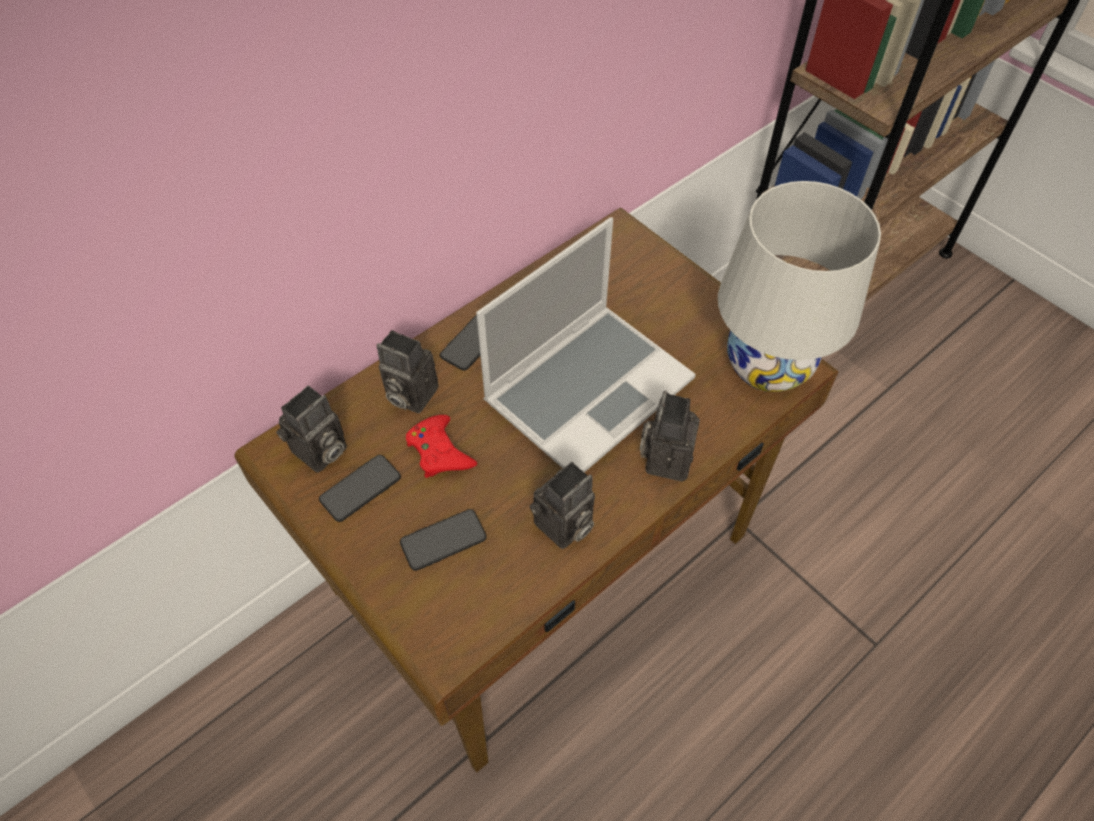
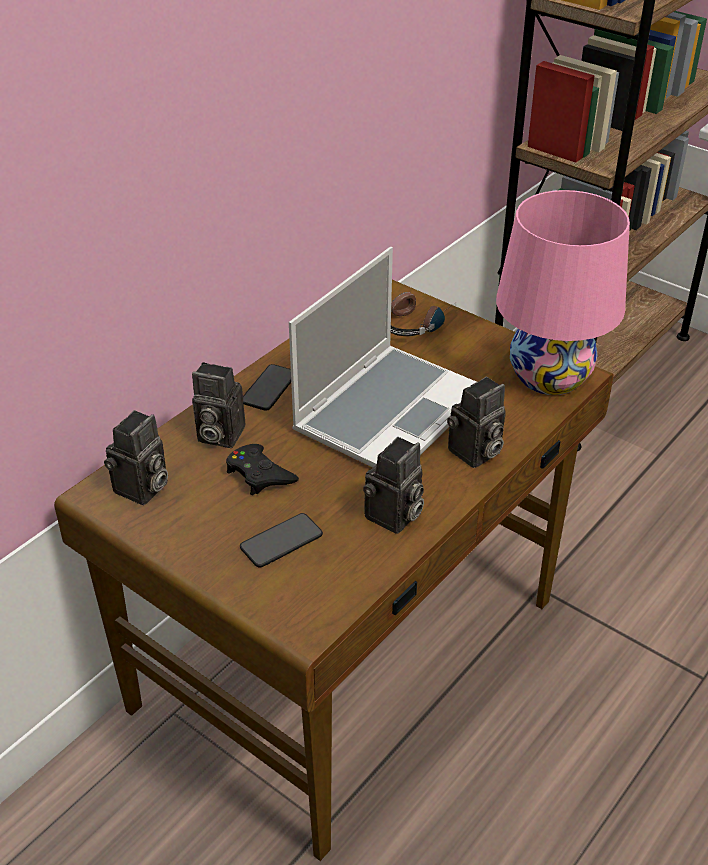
camera: 10 degrees left, 15 degrees down
(360, 489) = (189, 512): phone -> none
(439, 451) = (259, 474): red game controller -> black game controller
(643, 275) = (417, 322): none -> headphones
(665, 457) = (474, 454): camera -> camera turned 135 degrees counterclockwise
(768, 366) = (549, 376): white table lamp -> pink table lamp

